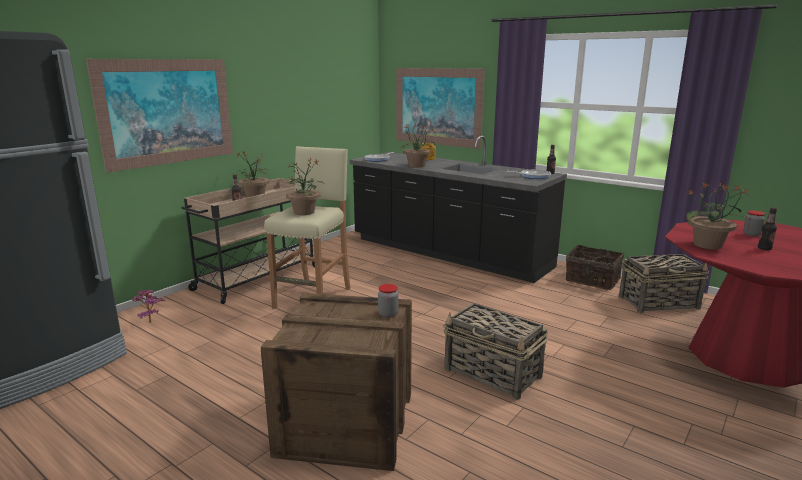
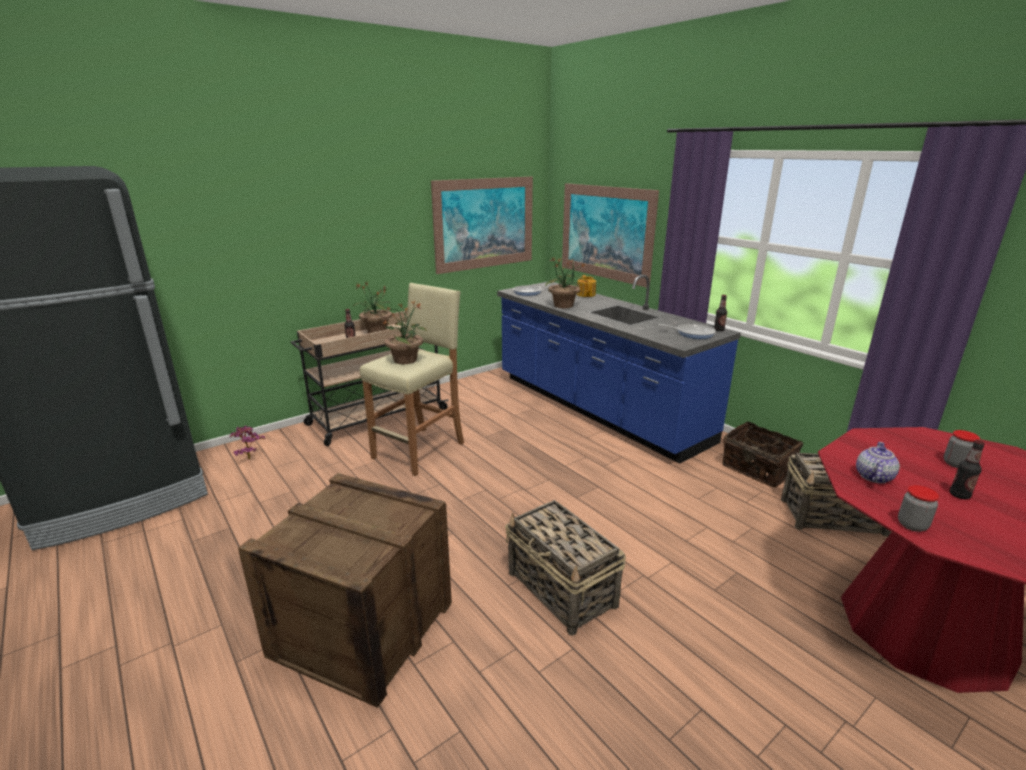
camera: 15 degrees right, 5 degrees up
(167, 112) = (280, 239): picture -> picture (485, 223)
(388, 314) = (406, 519): jar -> jar (912, 525)
(448, 253) = (597, 408): black counter -> blue counter
(708, 245) = (873, 477): potted plant -> teapot

